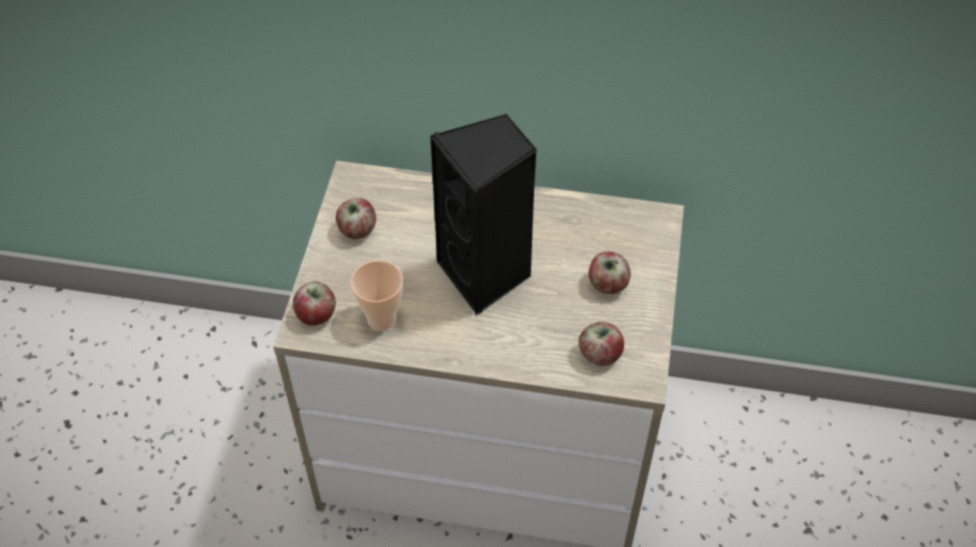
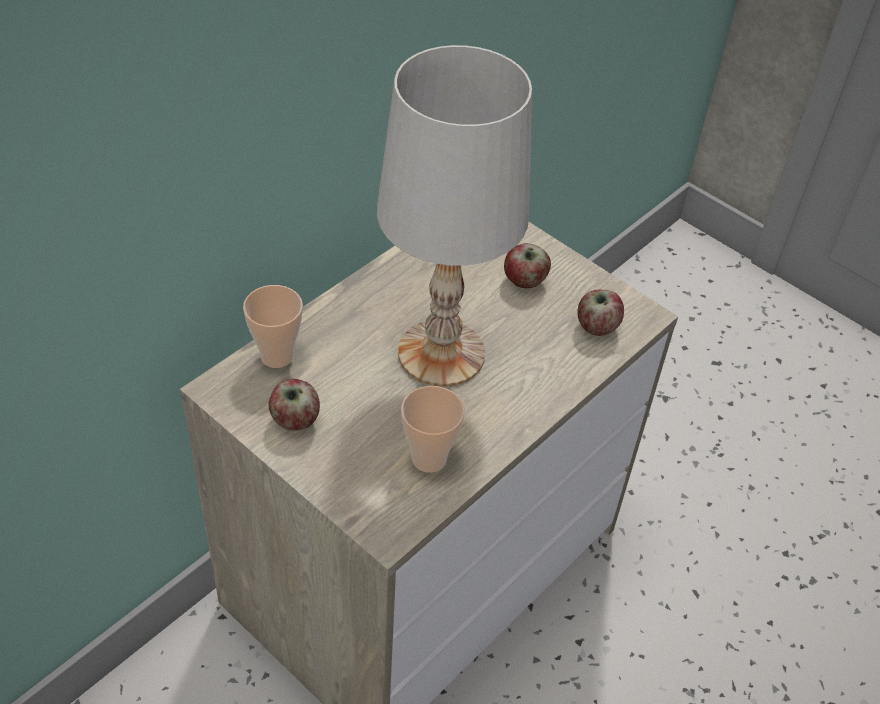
camera: 60 degrees left, 5 degrees down
(317, 315) = (378, 509): apple -> none
(404, 189) = (277, 356): none -> cup
(486, 275) = (442, 353): black speaker -> white table lamp

